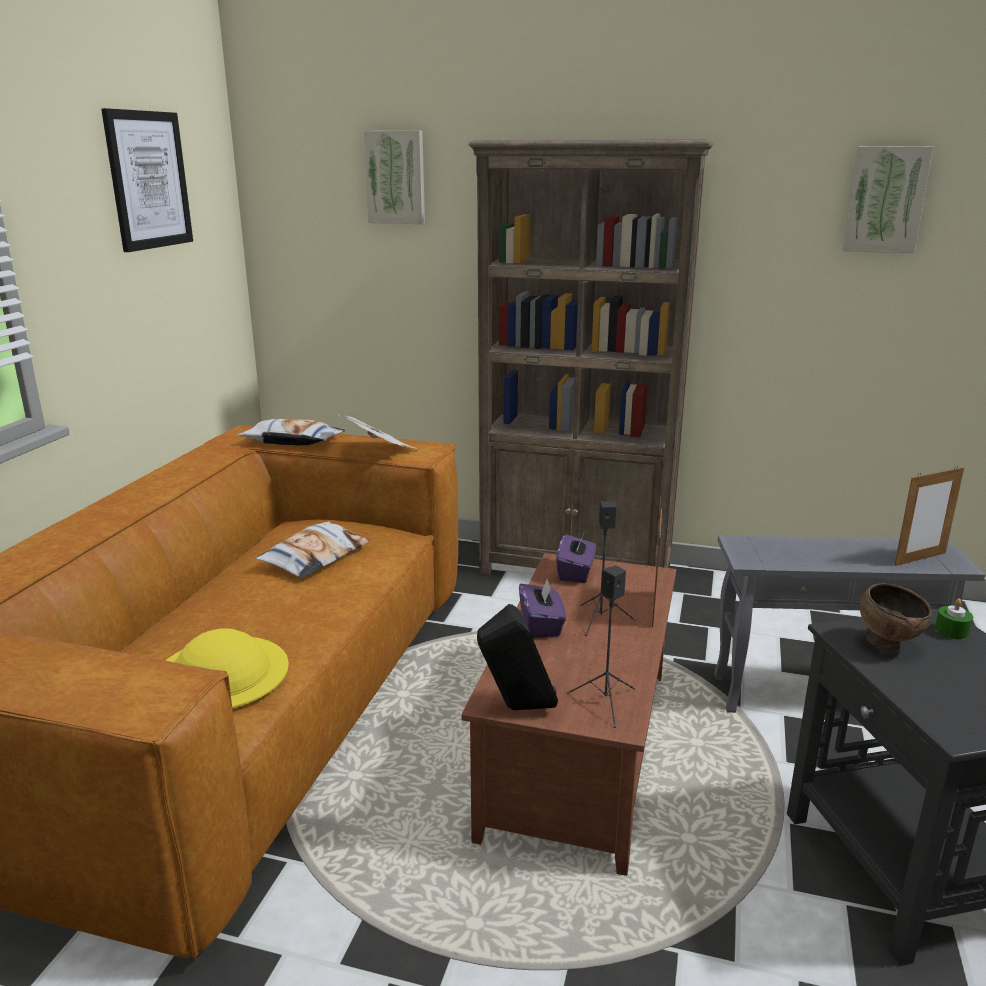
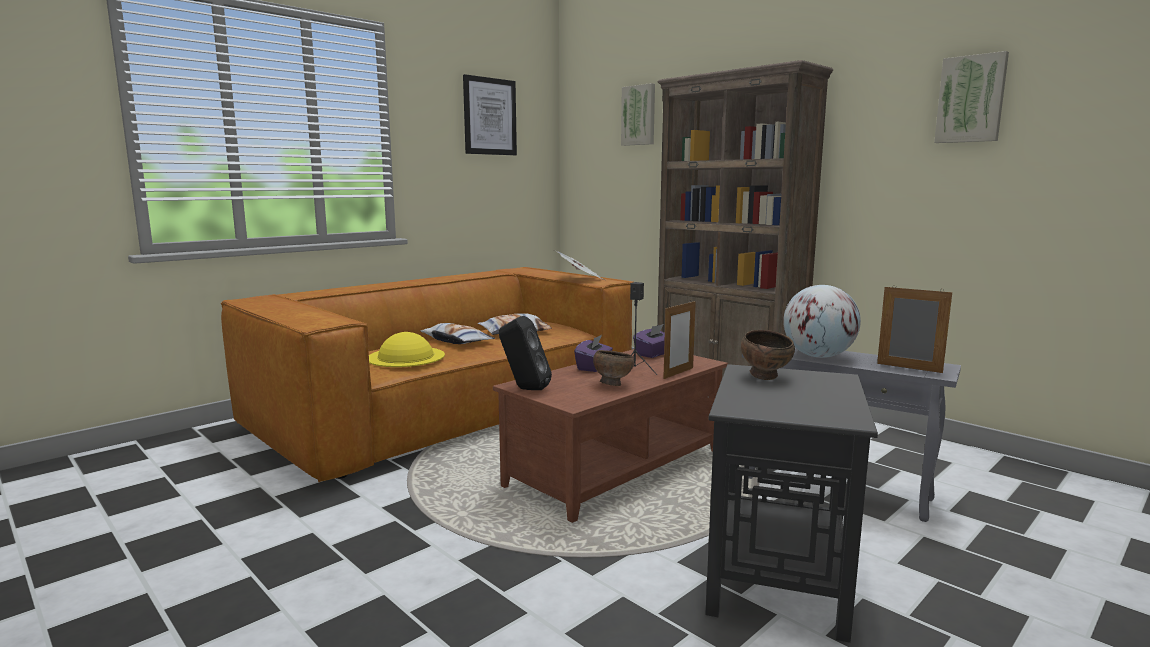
camera: 30 degrees right, 10 degrees down
(293, 441) = (541, 273): pillow -> pillow (457, 341)
(606, 703) = (579, 396): black speaker -> none
(611, 660) = (612, 385): none -> brown bowl
(816, 558) = (818, 356): none -> globe
(920, 559) = (909, 368): picture frame -> picture frame turned 150 degrees counterclockwise
(951, 631) = (832, 381): green candle -> none

